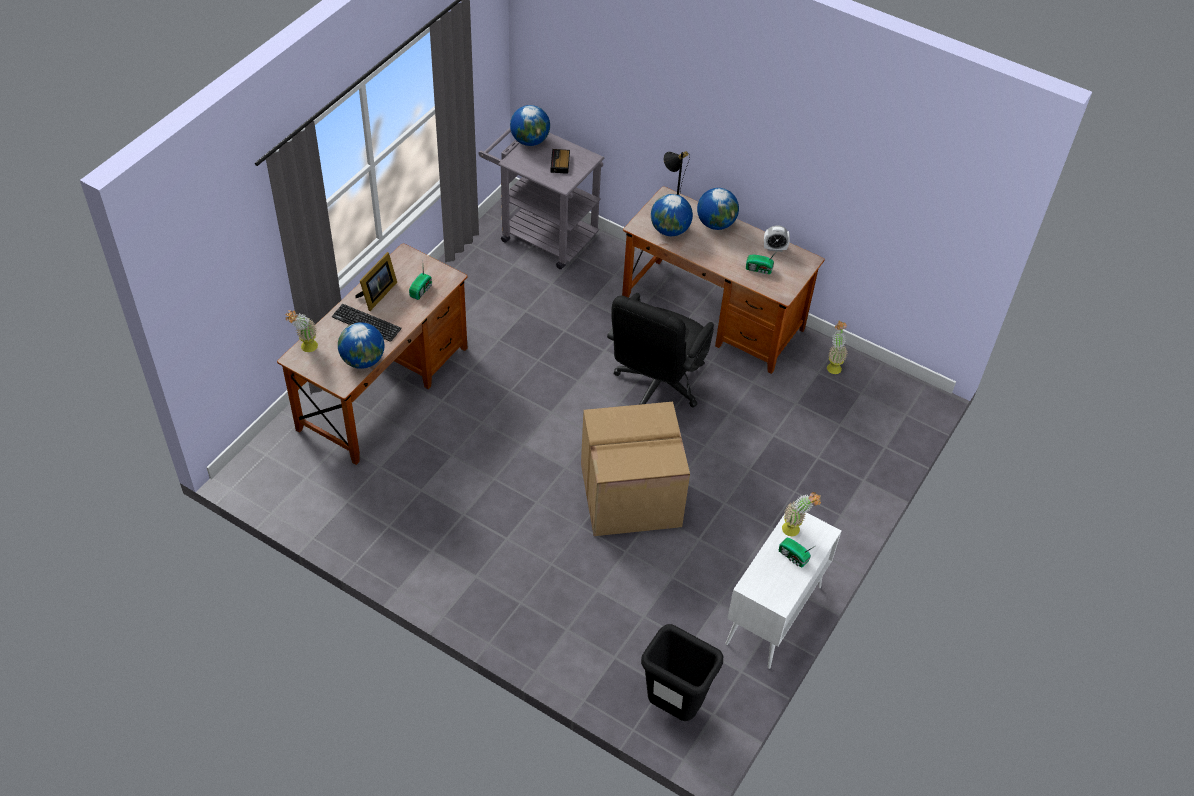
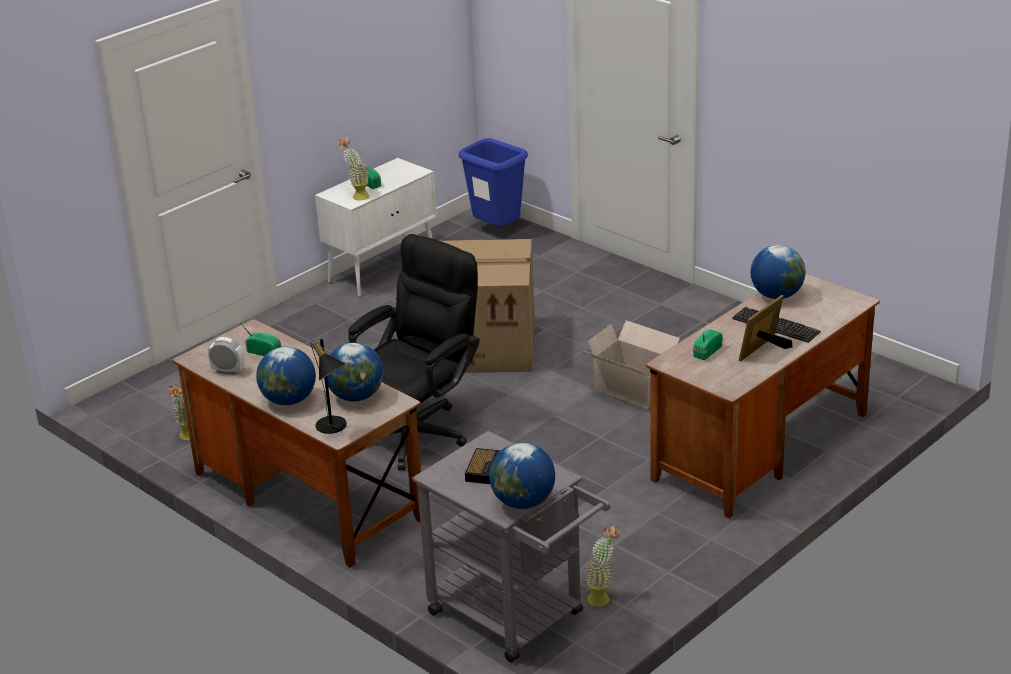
camera: 165 degrees left, 20 degrees down
(306, 348) = (847, 307): potted plant -> potted plant (602, 596)
(489, 446) = (634, 390): none -> cardboard box
(673, 706) = (497, 231): black trash can -> blue trash can

